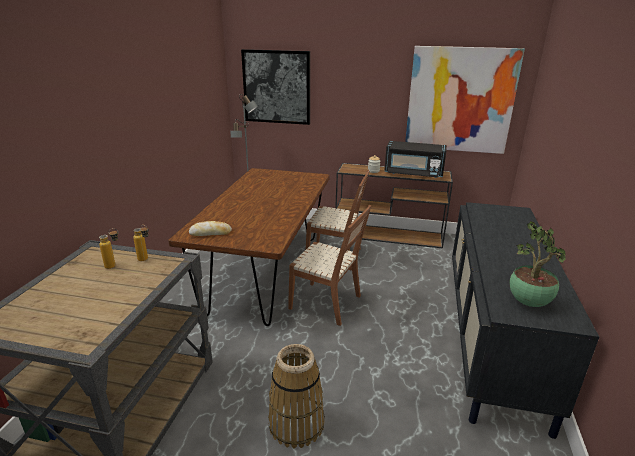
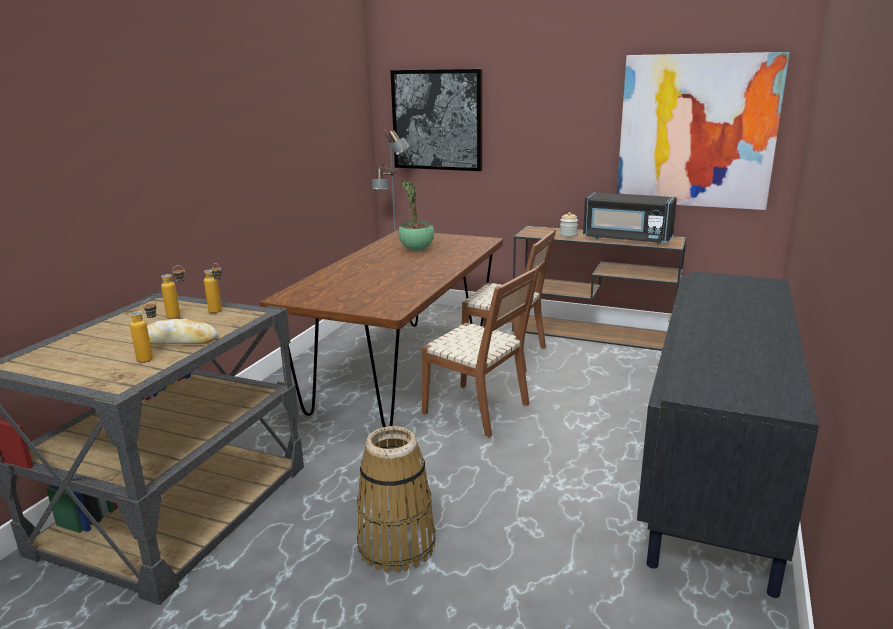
camera: 10 degrees right, 5 degrees down
(105, 312) = (151, 358): none -> bottle
(210, 233) = (316, 296): bread -> bread (180, 341)
(529, 303) = (729, 384): potted plant -> potted plant (417, 250)

